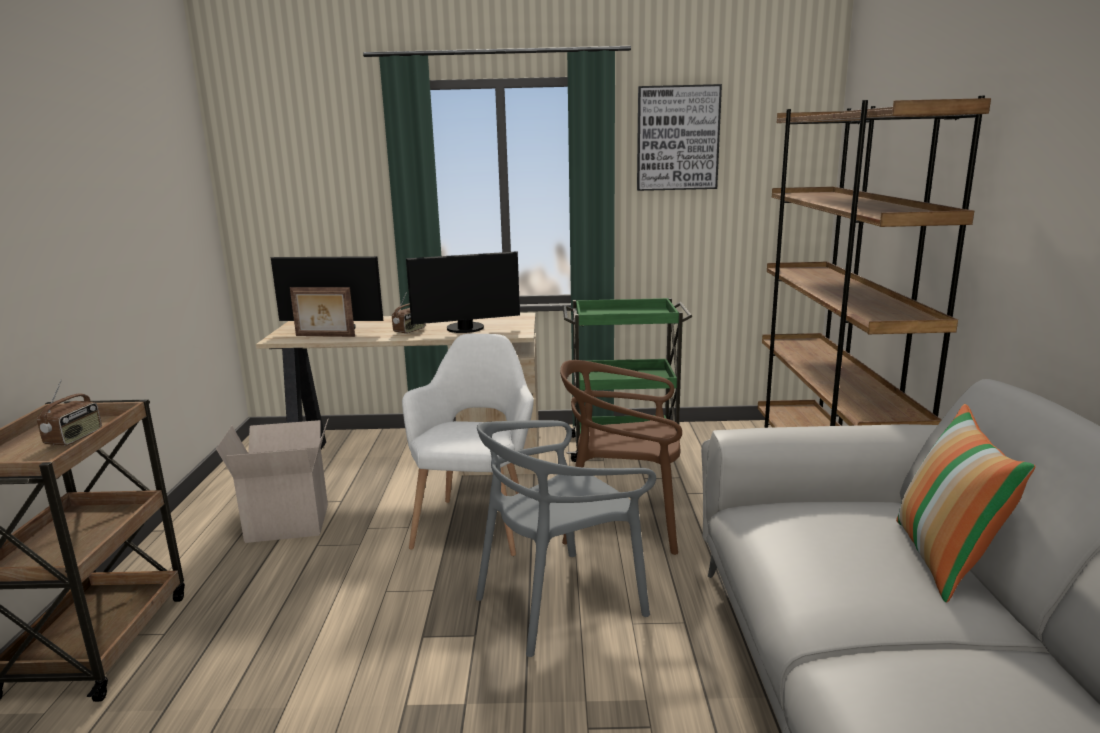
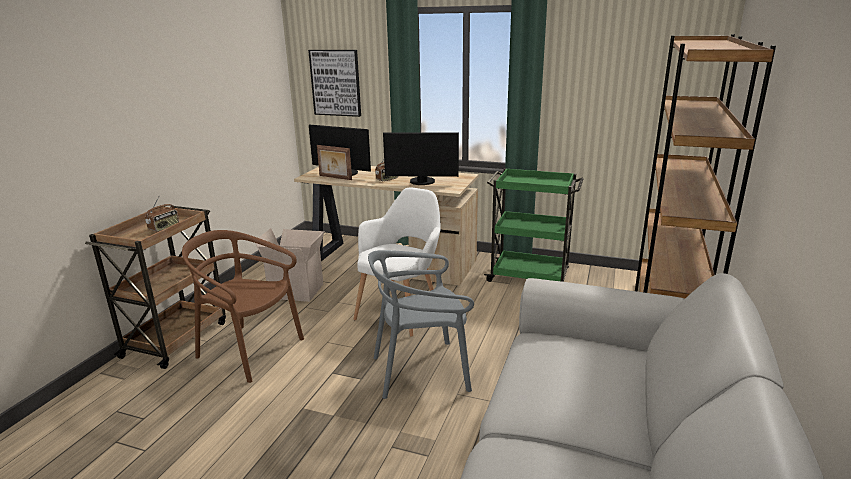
camera: 20 degrees right, 5 degrees up
(622, 523) = (493, 329): brown chair -> brown chair (249, 351)
(677, 138) = (595, 52): picture -> picture (336, 83)
(945, 560) = (634, 397): pillow -> none

